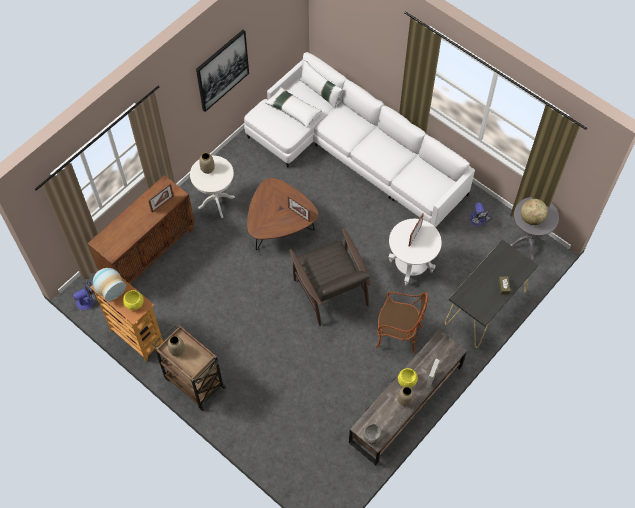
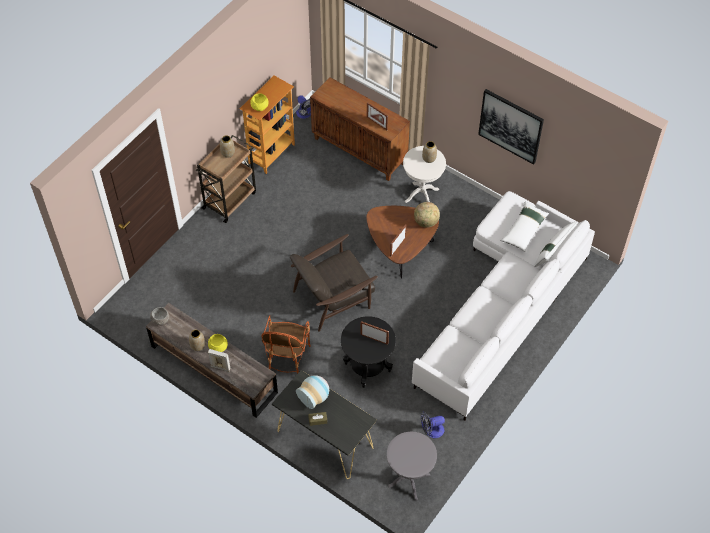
camera: 85 degrees right, 5 degrees down
(110, 289) = (273, 88): vase -> vase (314, 397)
(411, 266) = (367, 367): white side table -> black side table
(531, 218) = (407, 449): globe -> globe (426, 222)

